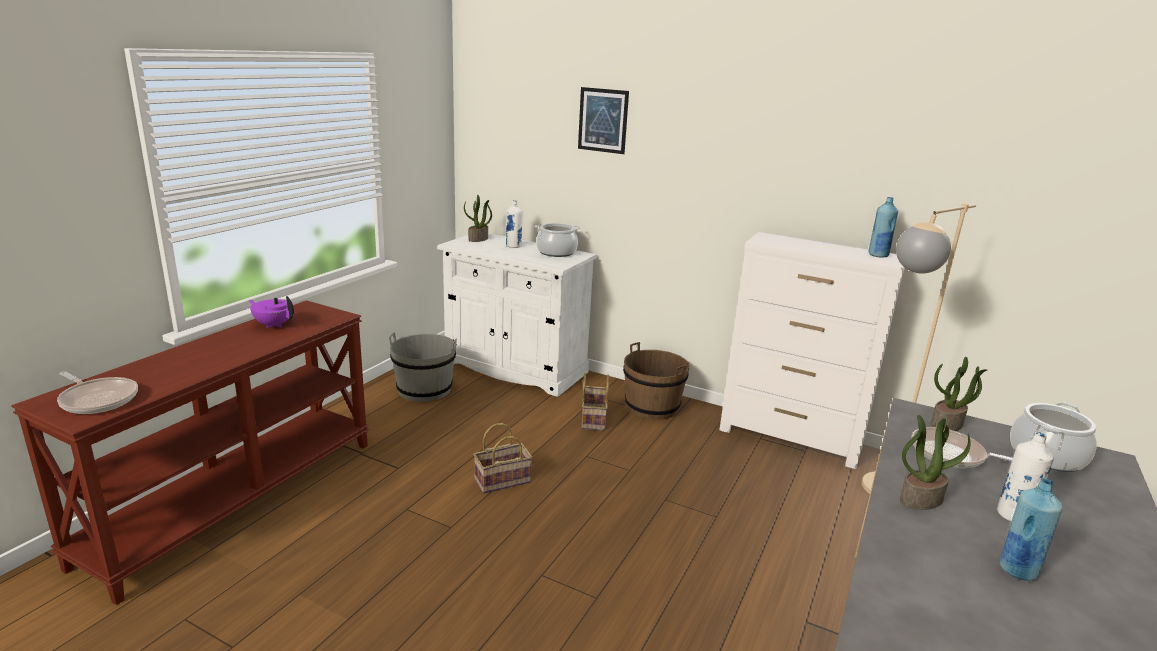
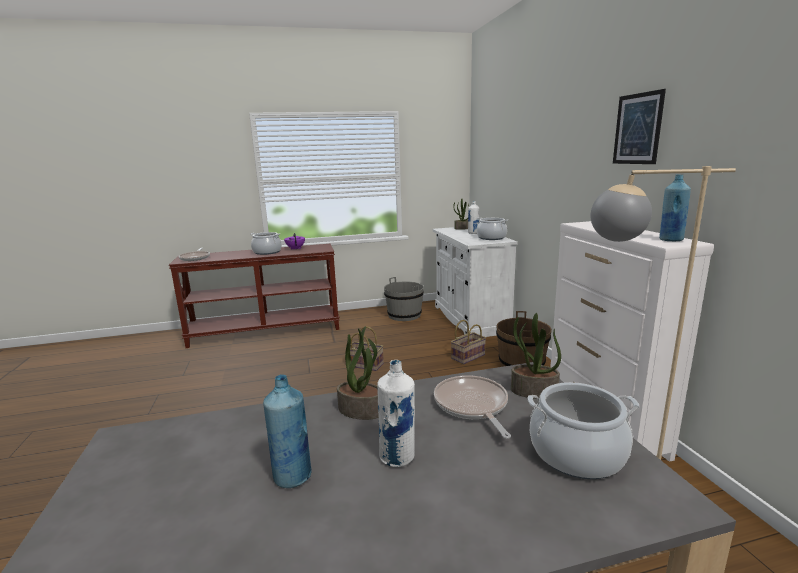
camera: 50 degrees right, 5 degrees down
(236, 345) = (267, 252): none -> cooking pot
(603, 120) = (523, 139): picture -> picture (637, 129)

